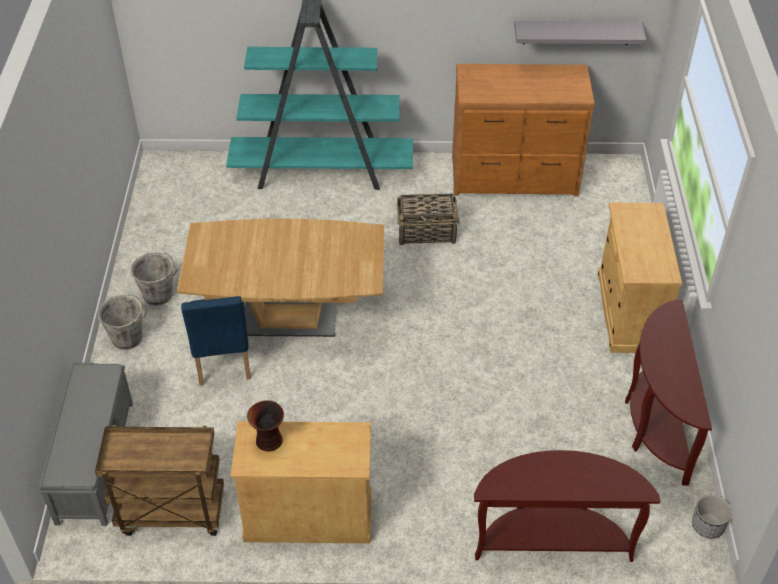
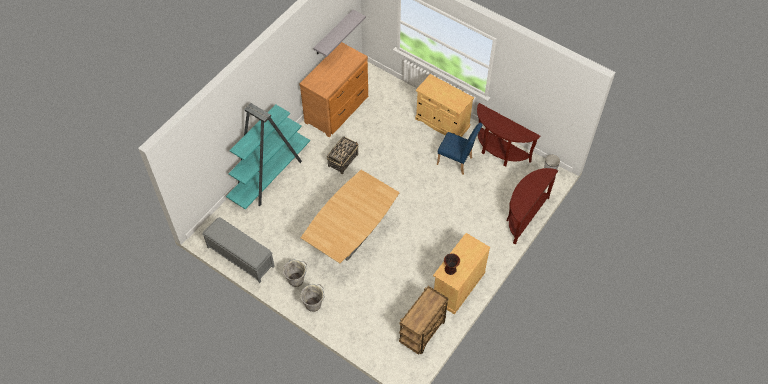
camera: 55 degrees left, 10 degrees up
(95, 460) = (374, 348): grey bench -> grey bench (240, 257)
(223, 363) = (357, 275): blue chair -> blue chair (457, 162)

